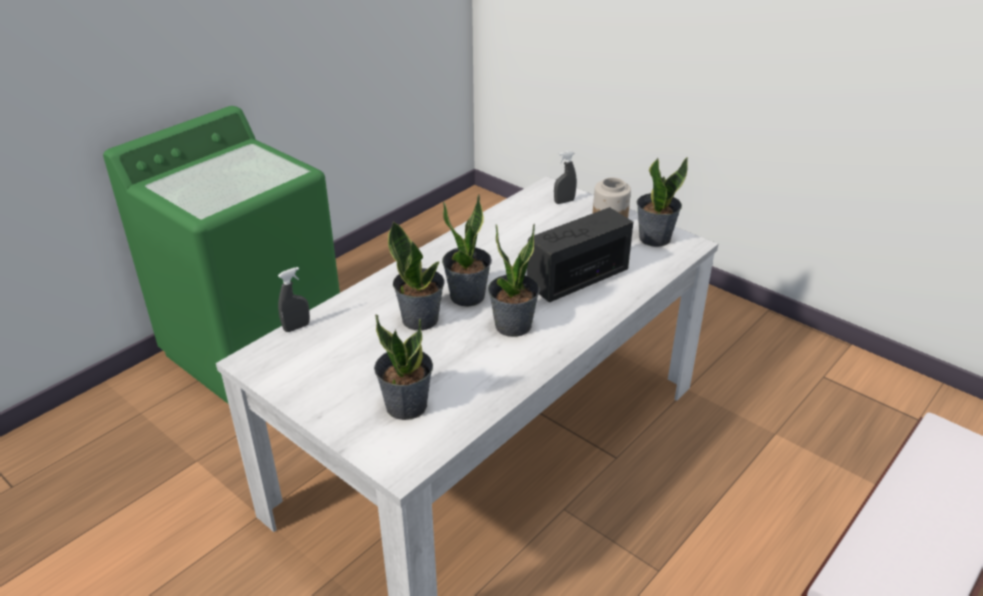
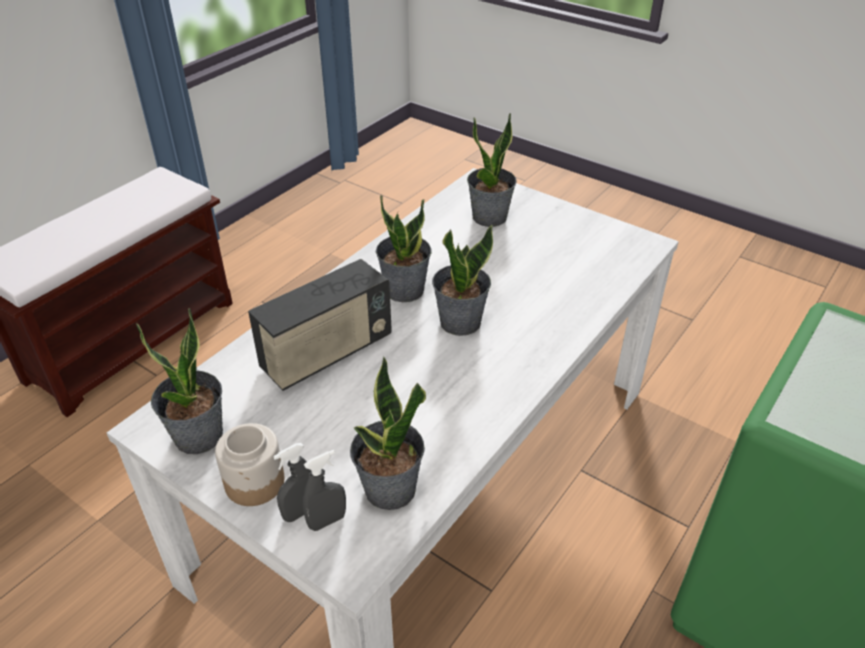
camera: 175 degrees right, 5 degrees up
(296, 327) = (629, 276): grey spray bottle -> grey spray bottle (301, 512)
(420, 319) = (504, 292): potted plant -> potted plant (389, 490)

